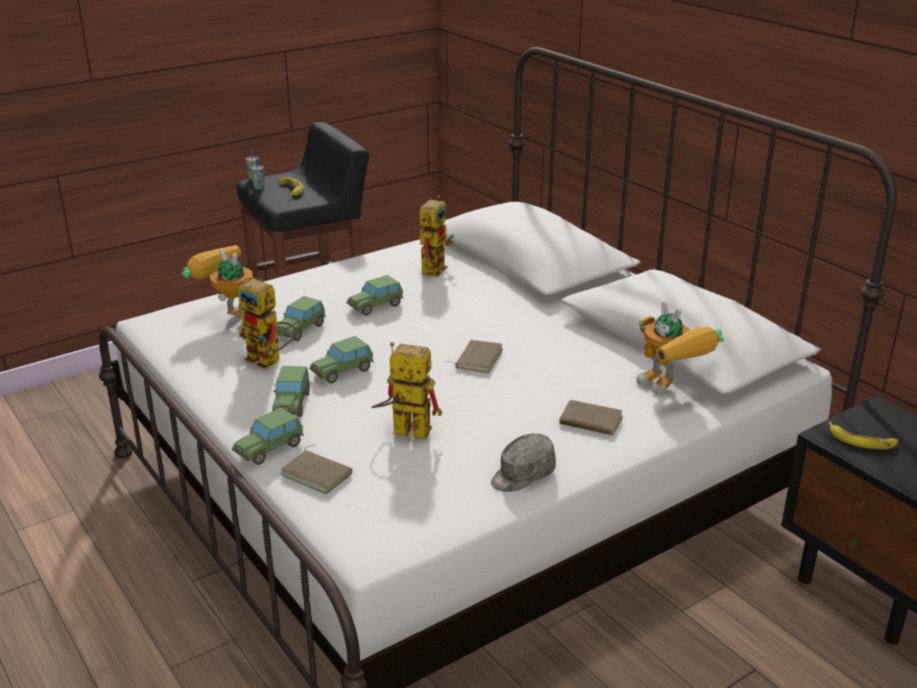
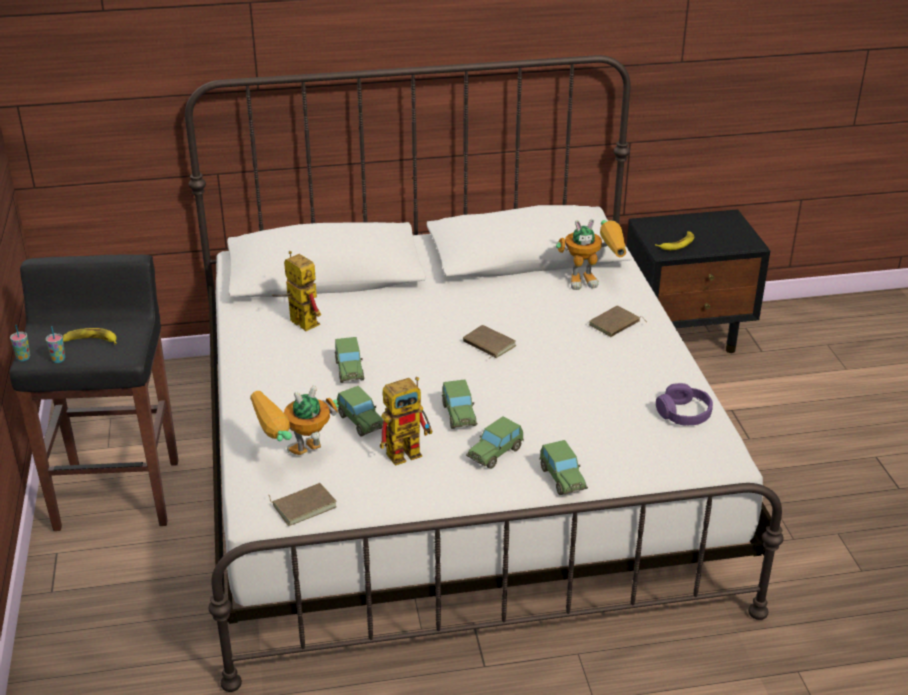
camera: 65 degrees left, 5 degrees up
(292, 404) = (495, 453): toy car -> toy car turned 105 degrees clockwise
(318, 474) = (613, 461): brown book -> brown book (304, 505)
(403, 432) = (577, 407): toy robot -> none
(443, 503) = (683, 413): none -> purple headphones
(522, 475) = (666, 371): grey cap -> none

